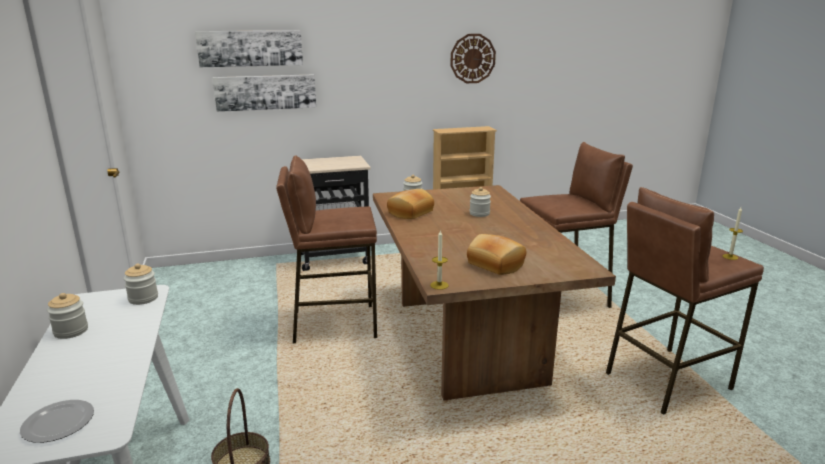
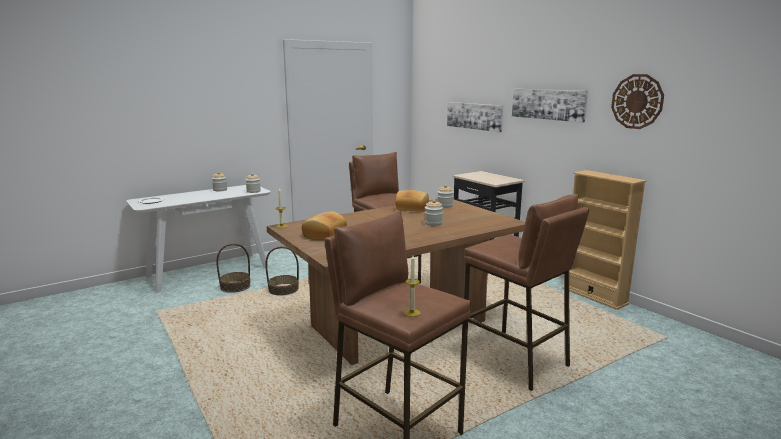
camera: 70 degrees right, 5 degrees down
(250, 48) = (470, 82): picture -> picture (548, 104)
(303, 412) = (283, 290): none -> basket

